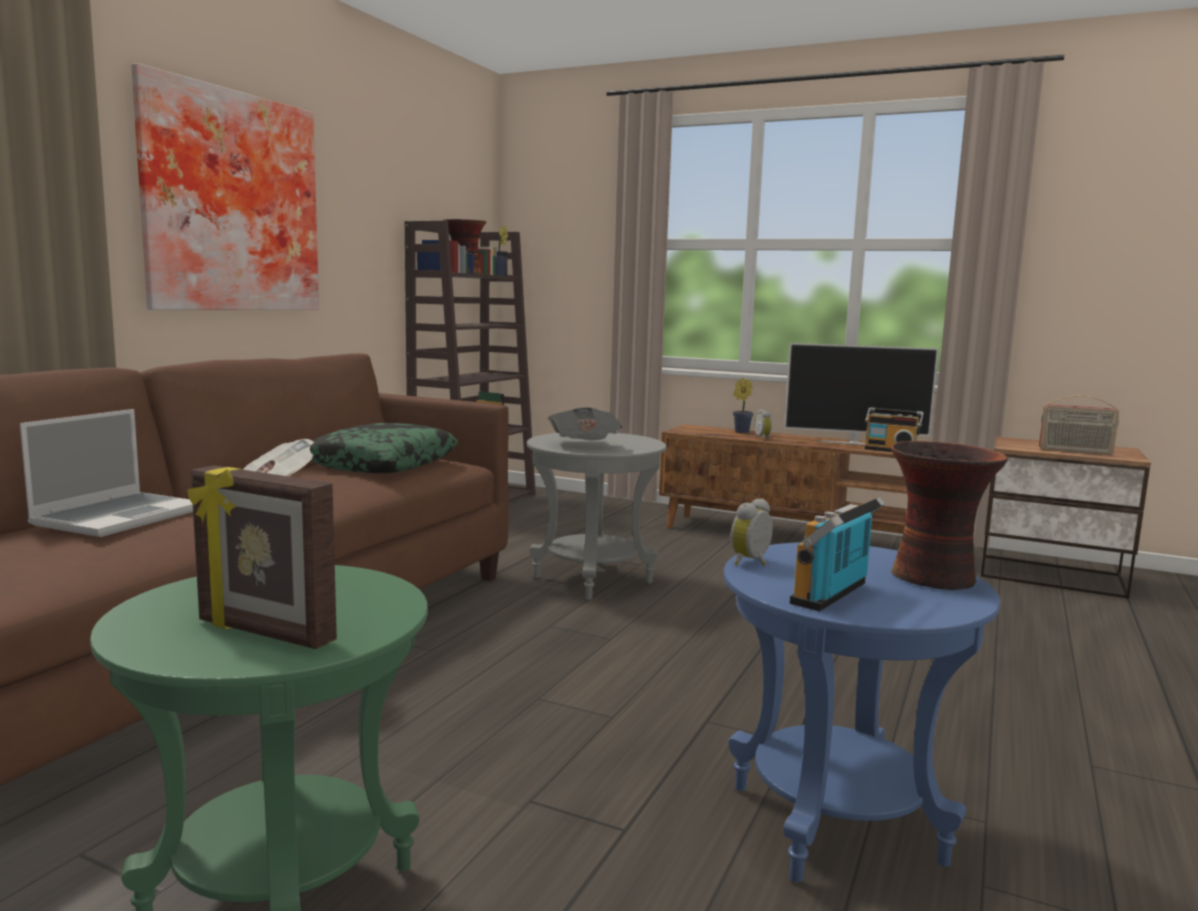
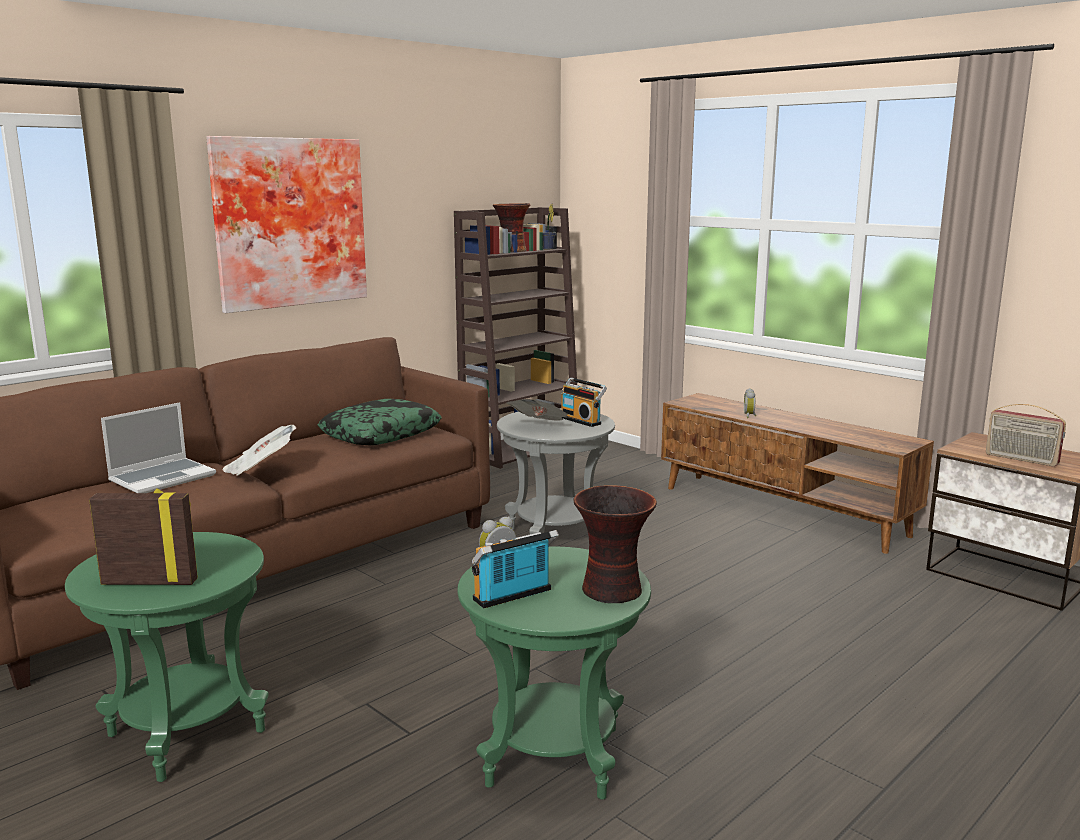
camera: 20 degrees right, 5 degrees up
(264, 633) = (150, 582): picture frame -> picture frame turned 135 degrees clockwise
(740, 432) = (738, 406): potted plant -> none
(835, 825) = (553, 757): blue side table -> green side table
(854, 443) = (834, 427): television -> none
(890, 450) = (858, 438): radio -> radio (582, 420)

